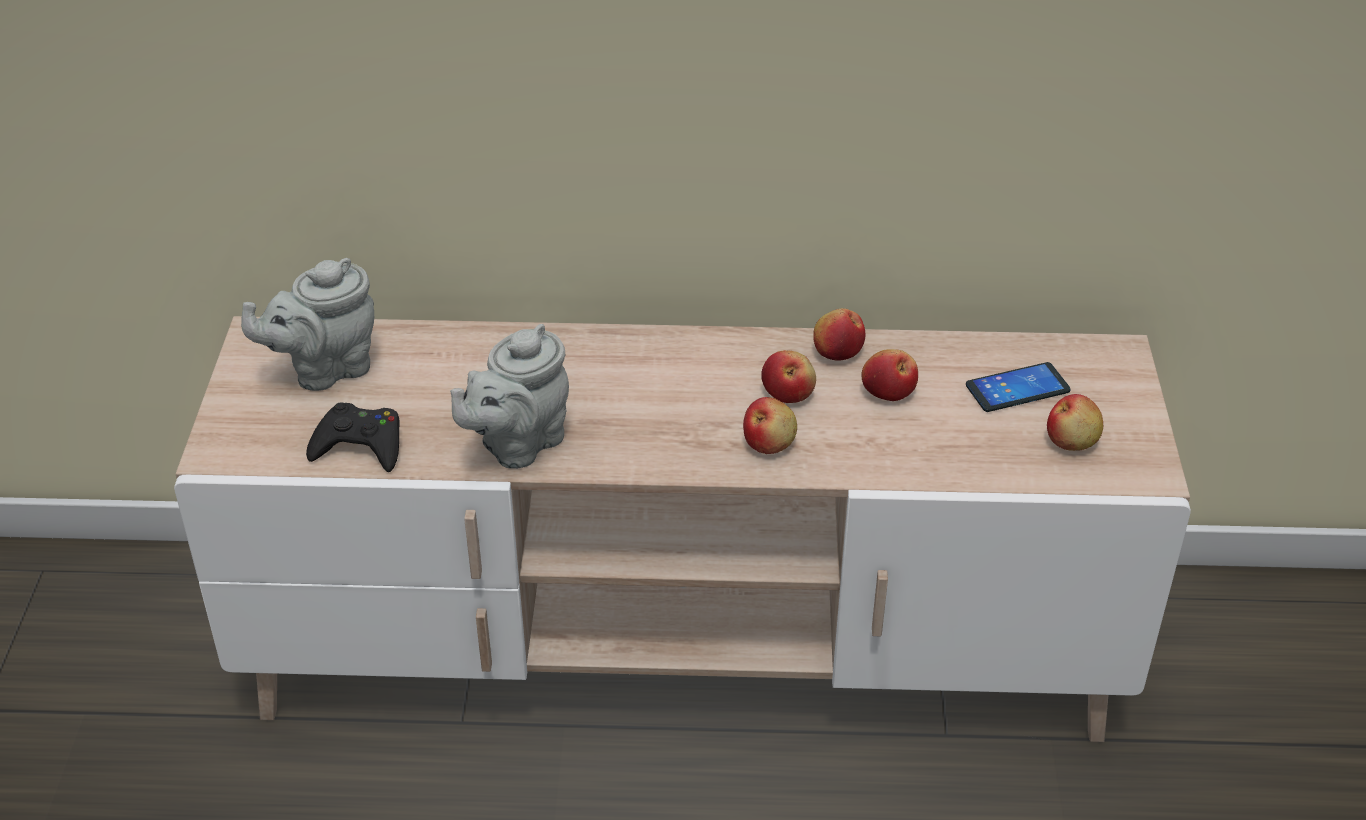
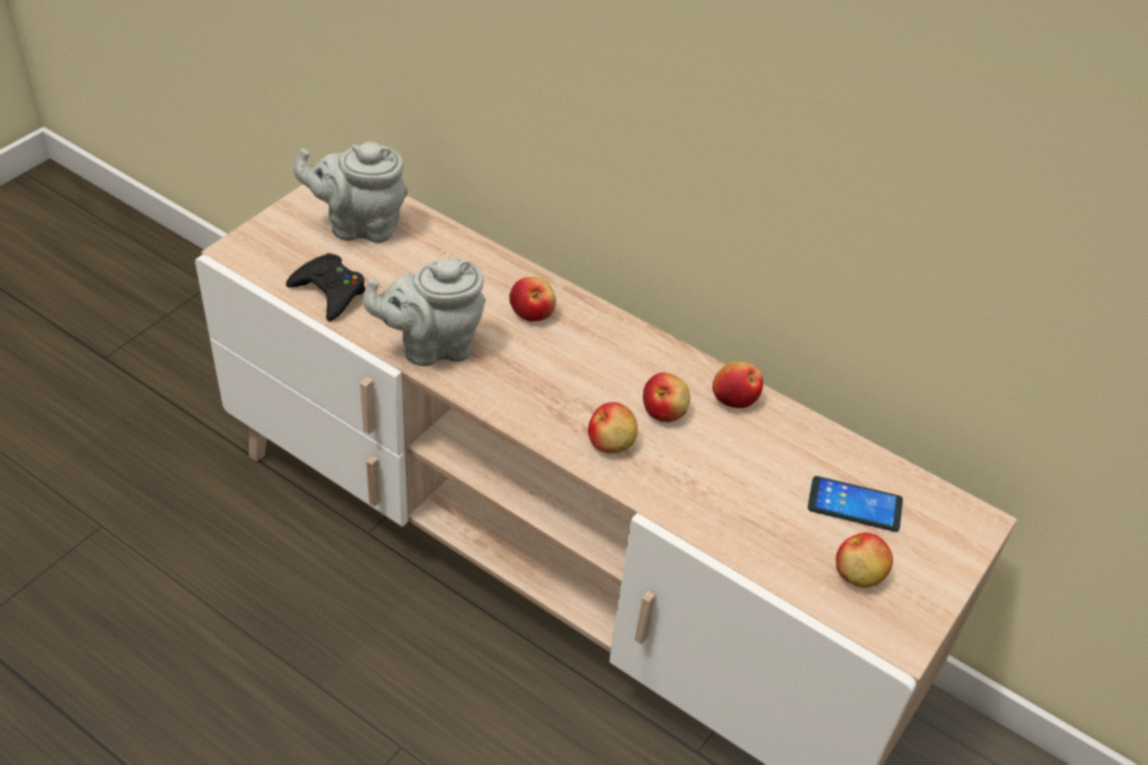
camera: 30 degrees right, 5 degrees up
(888, 391) = (744, 450): apple -> apple (532, 312)

